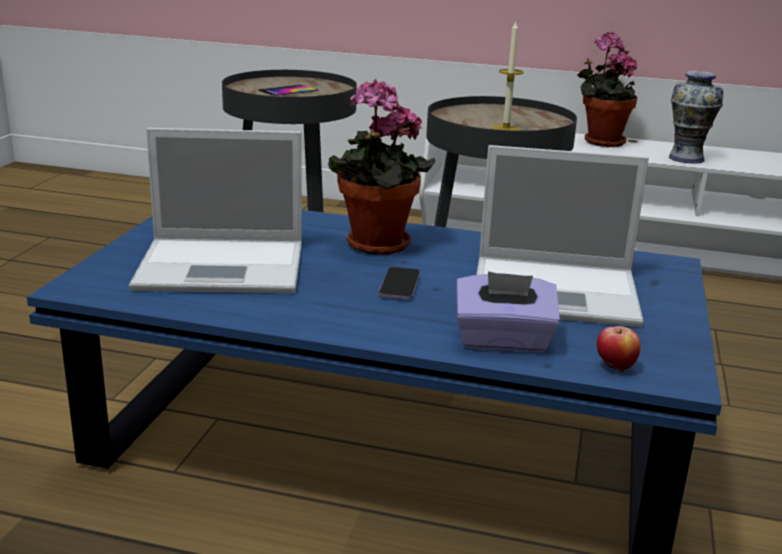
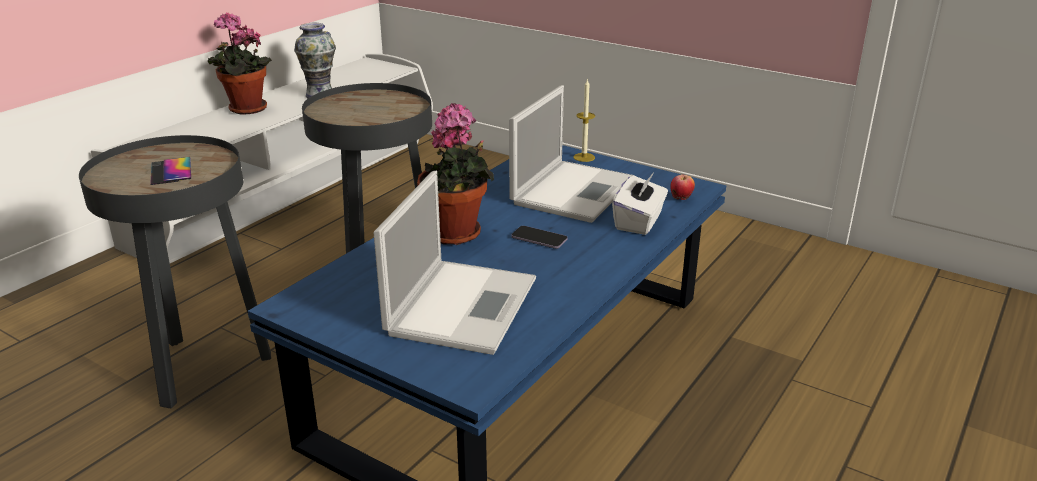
camera: 70 degrees left, 5 degrees up
(503, 341) = (639, 222): purple tissue box -> white tissue box
(506, 129) = (398, 113): candle -> candle (584, 157)

